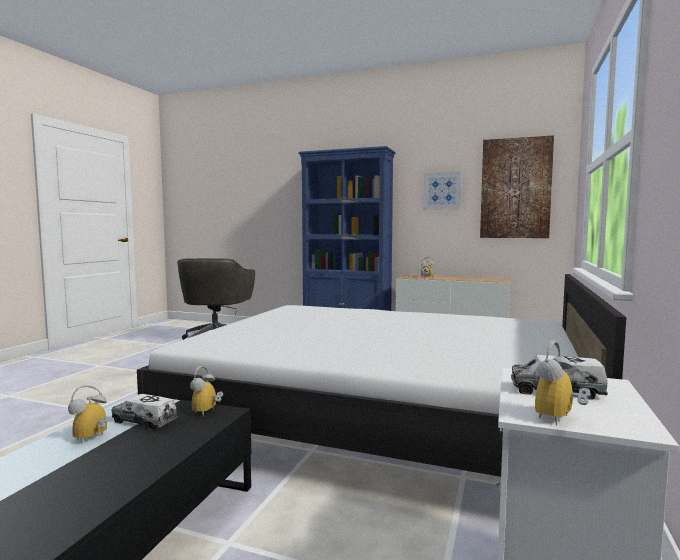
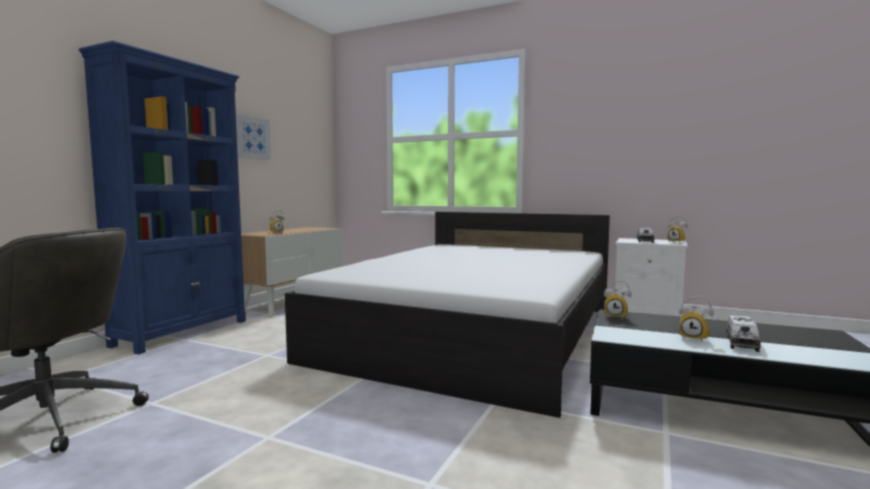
camera: 85 degrees left, 0 degrees up
(144, 421) = (650, 329): toy truck -> toy truck (742, 343)
(515, 188) = (304, 144): picture -> none

